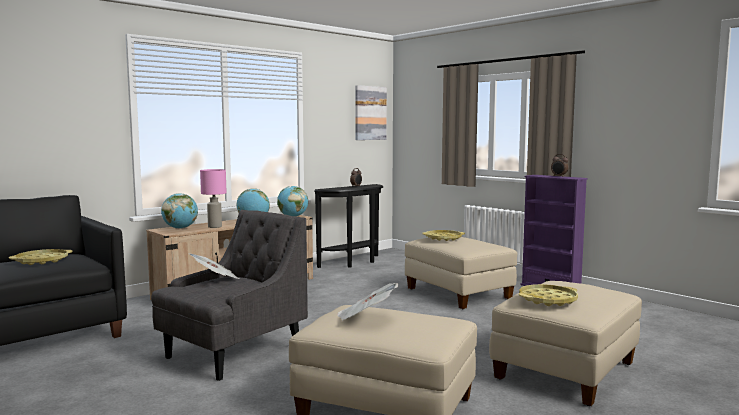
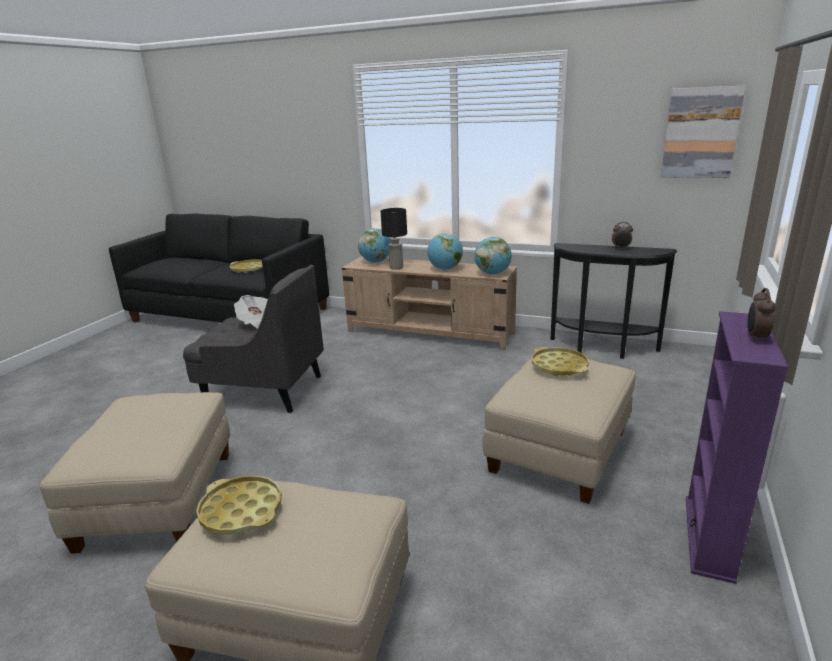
camera: 65 degrees right, 15 degrees up
(214, 227) = (396, 267): pink table lamp -> black table lamp
(365, 317) = (142, 412): newspaper -> none

